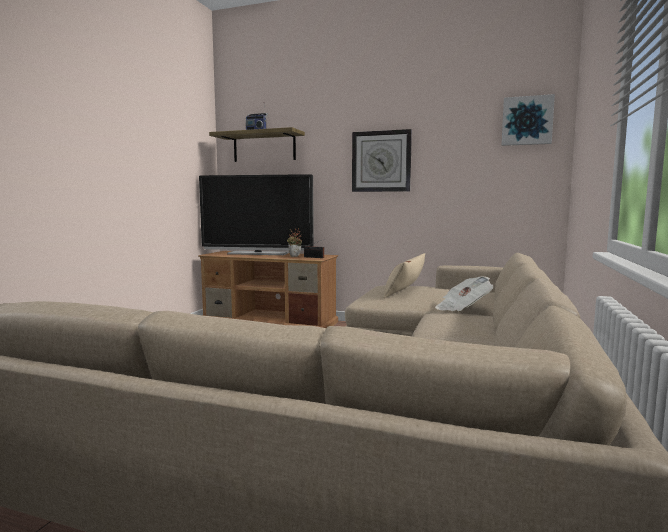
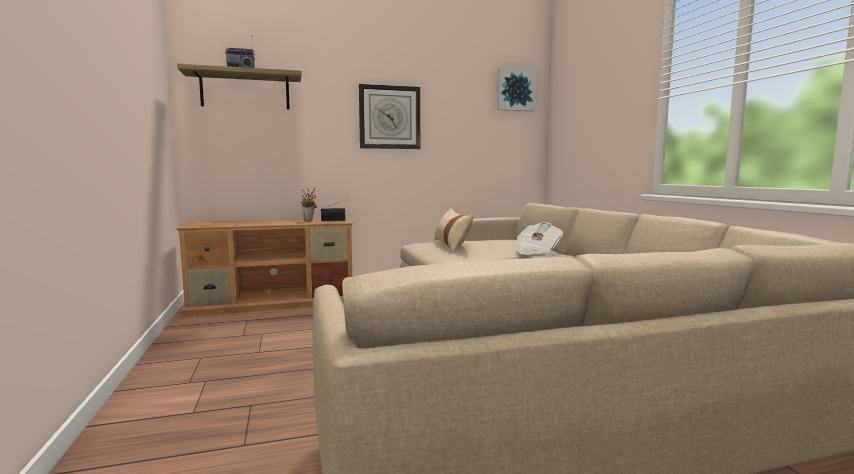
camera: 35 degrees left, 0 degrees up
(258, 253) = (252, 221): television -> none

